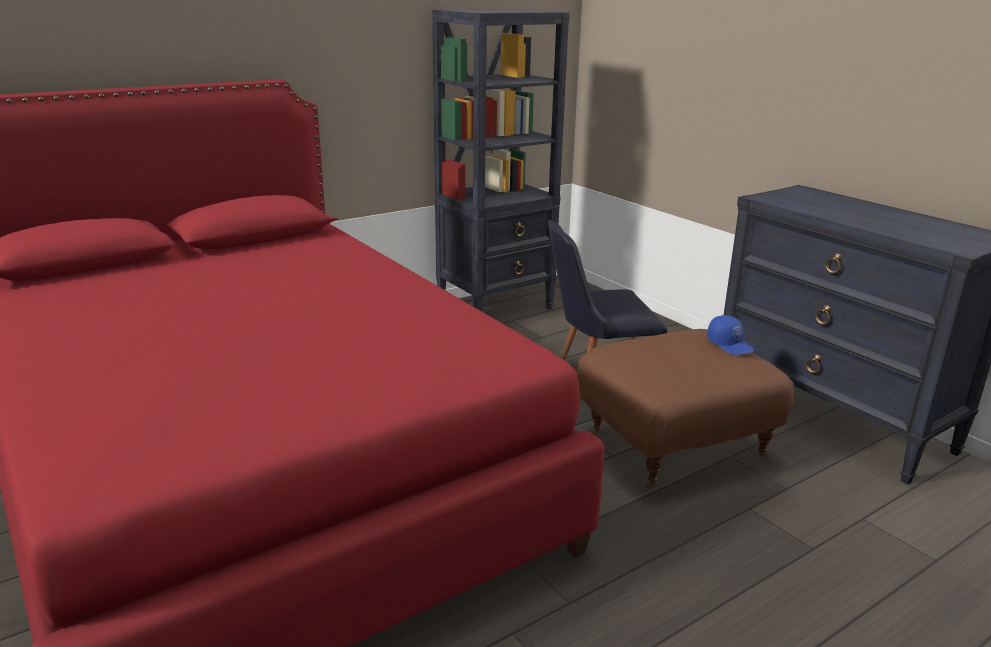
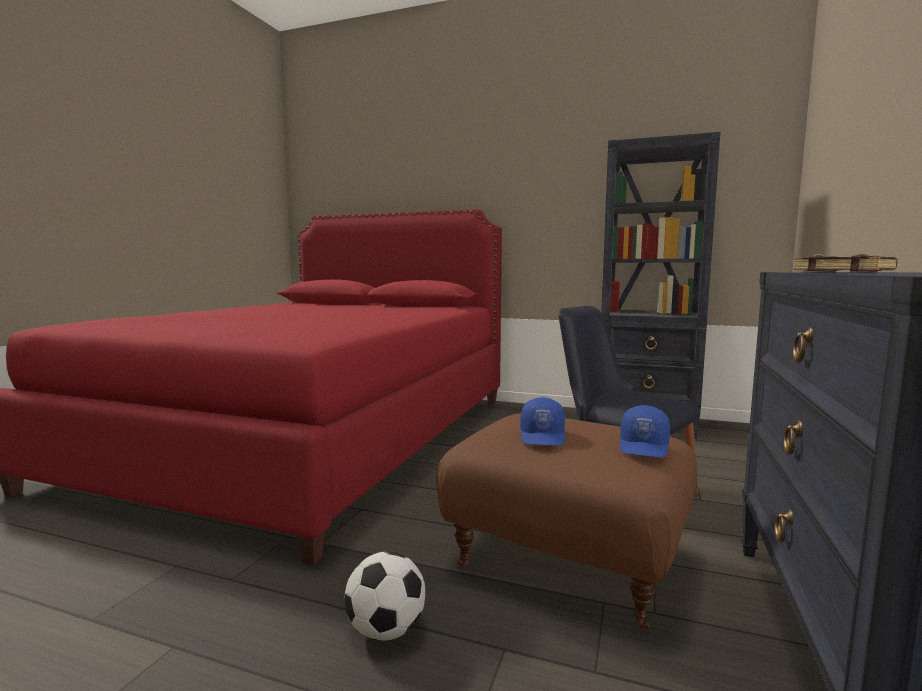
camera: 55 degrees right, 15 degrees down
(683, 363) = (543, 436): none -> blue cap
(700, 545) = (386, 630): none -> football
(797, 199) = (845, 271): none -> brown book

